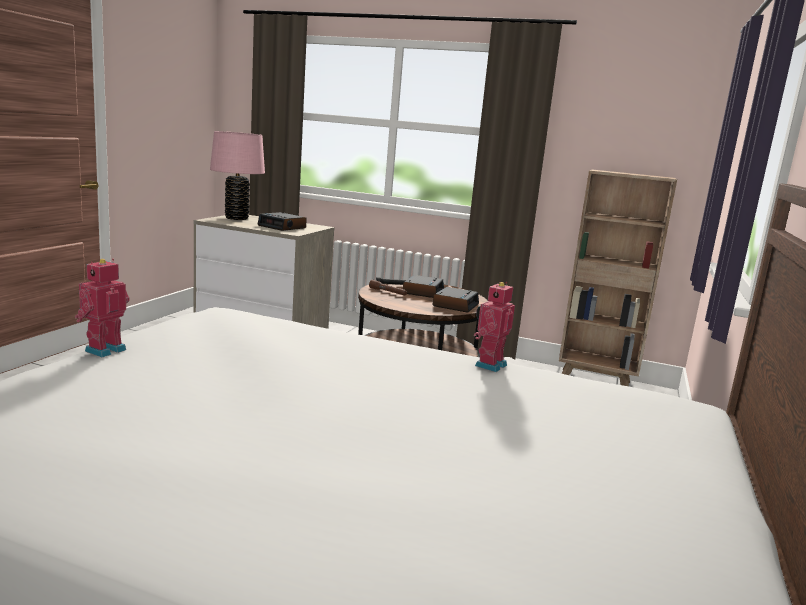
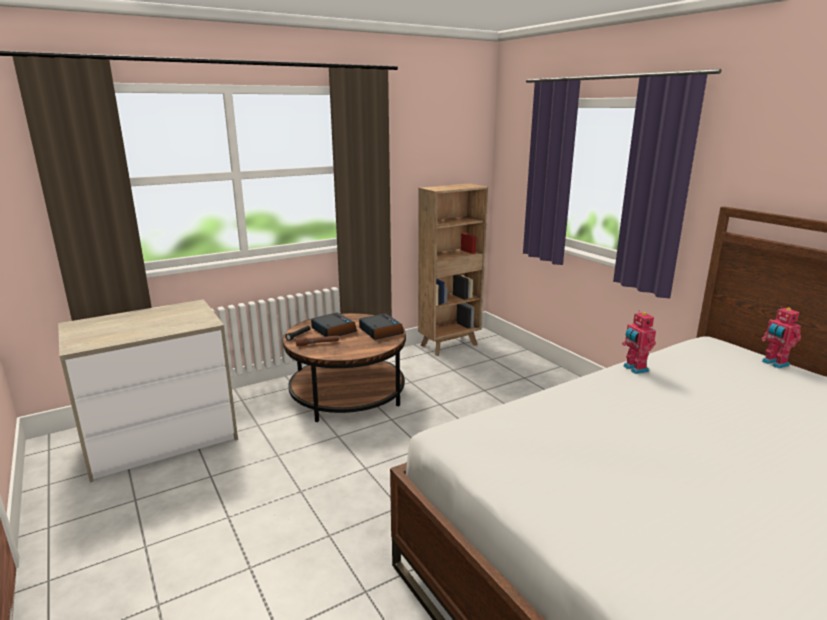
camera: 50 degrees left, 5 degrees up
(104, 350) = (549, 522): toy robot -> toy robot (774, 363)
(236, 218) = (89, 330): pink table lamp -> none
(282, 227) = (171, 320): alarm clock -> none

